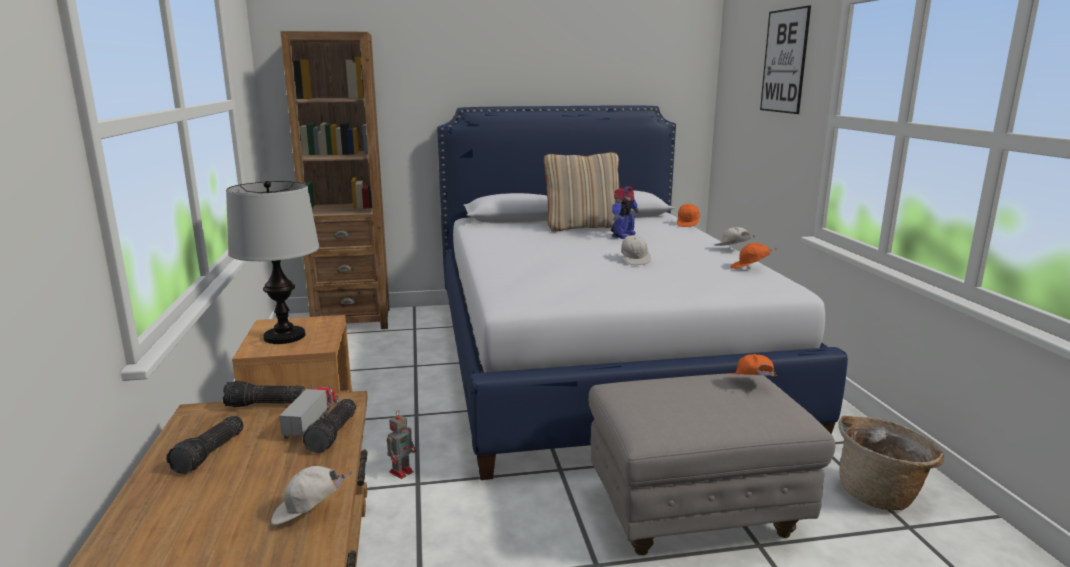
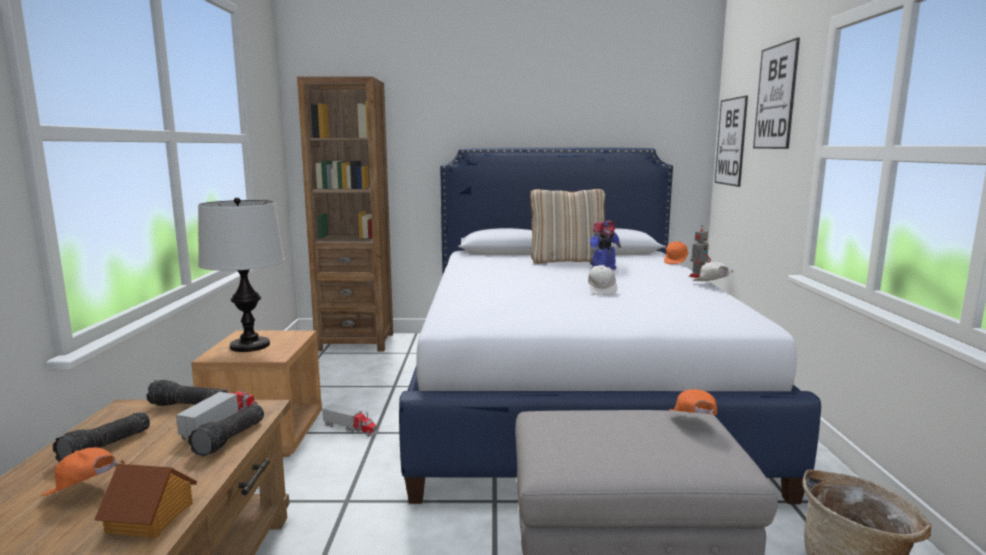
camera: 10 degrees right, 5 degrees down
(309, 513) = (151, 517): white cap -> toy house
(390, 413) = (351, 428): none -> toy truck
(402, 471) = (337, 487): toy robot -> toy robot (698, 276)
(734, 100) = (731, 142): none -> picture
(750, 268) = (721, 302): orange cap -> orange cap (84, 493)

